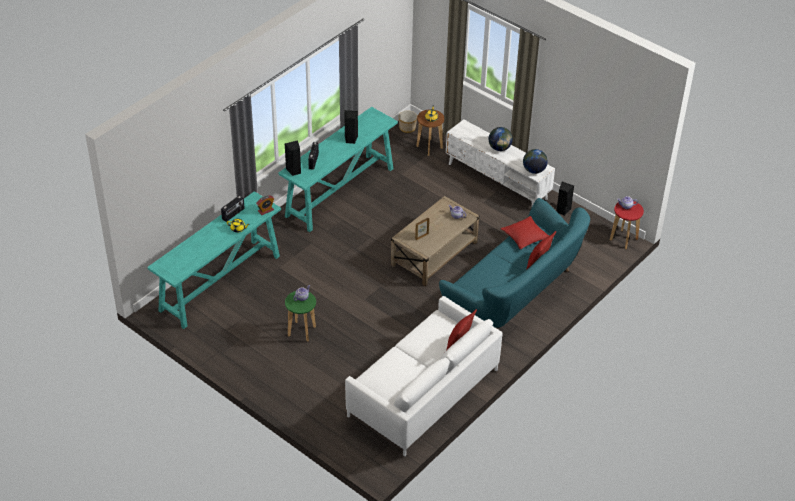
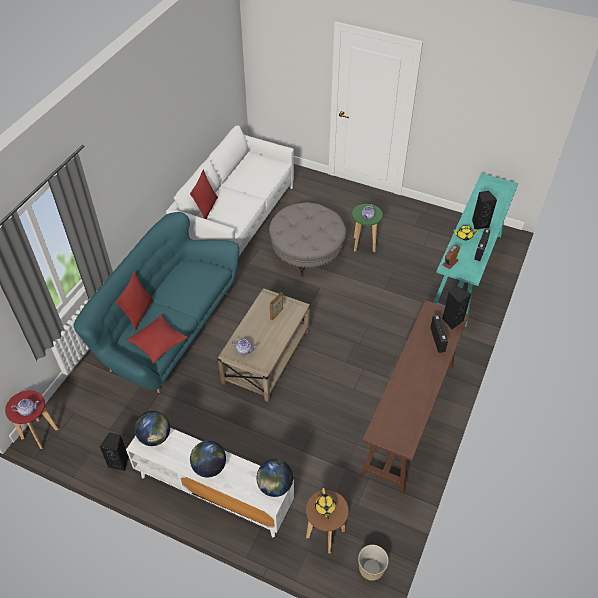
camera: 165 degrees right, 5 degrees up
(340, 192) = (409, 418): turquoise console table -> brown console table
(350, 139) = (410, 387): black speaker -> black speaker (479, 224)
(362, 337) = (307, 251): none -> grey ottoman
(459, 131) = (275, 486): none -> globe

